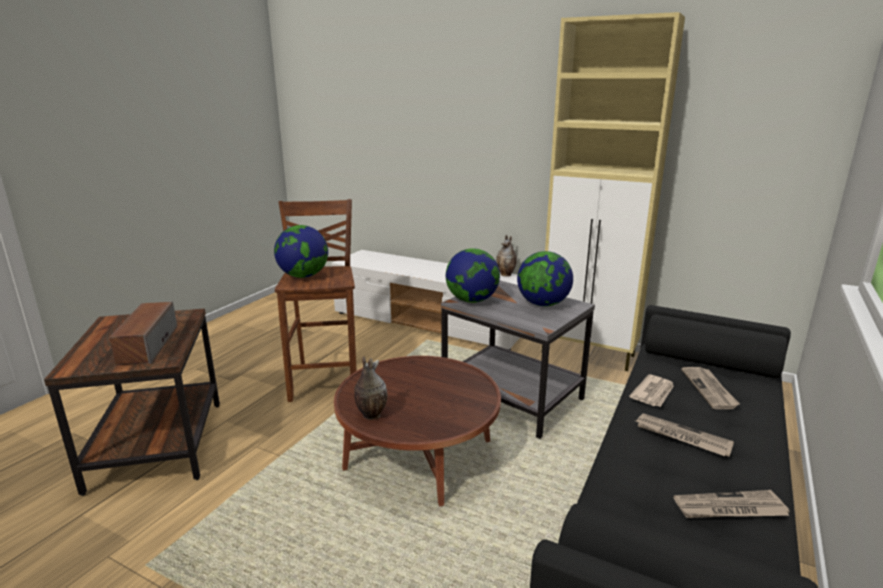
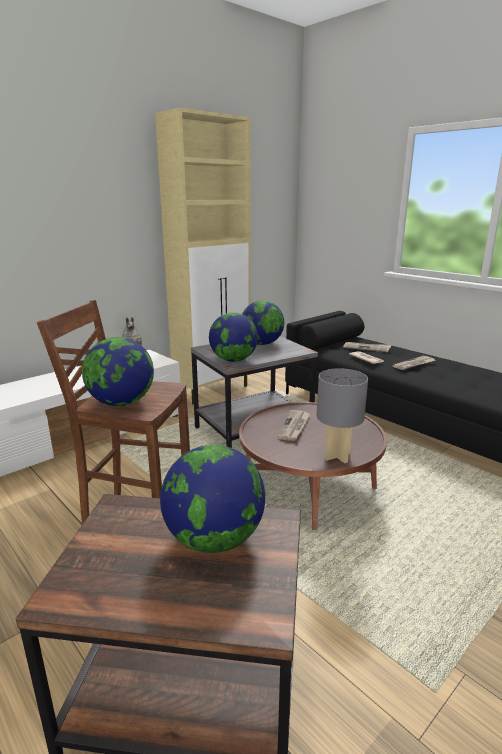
camera: 70 degrees left, 0 degrees up
(148, 345) = (214, 539): speaker -> globe
(370, 415) = (337, 456): vase -> grey table lamp
(729, 509) = (475, 371): newspaper -> newspaper (294, 427)

